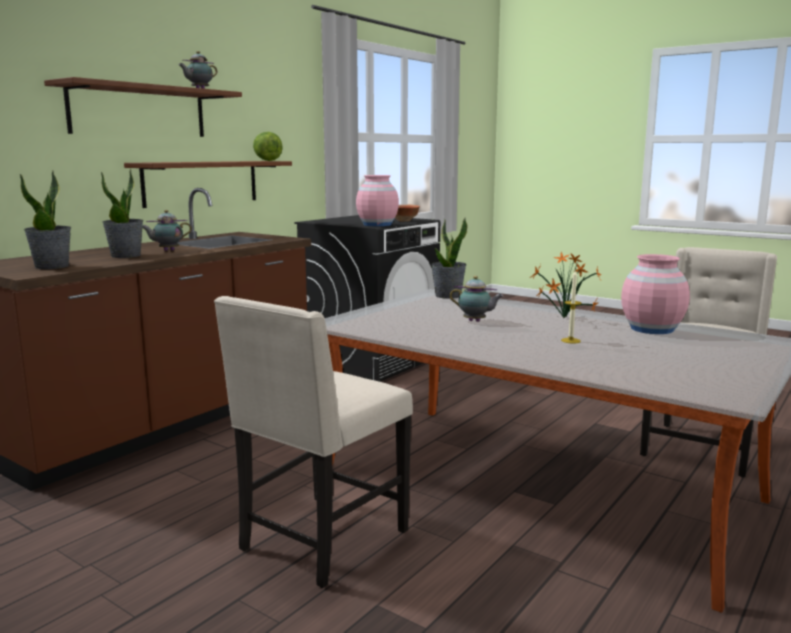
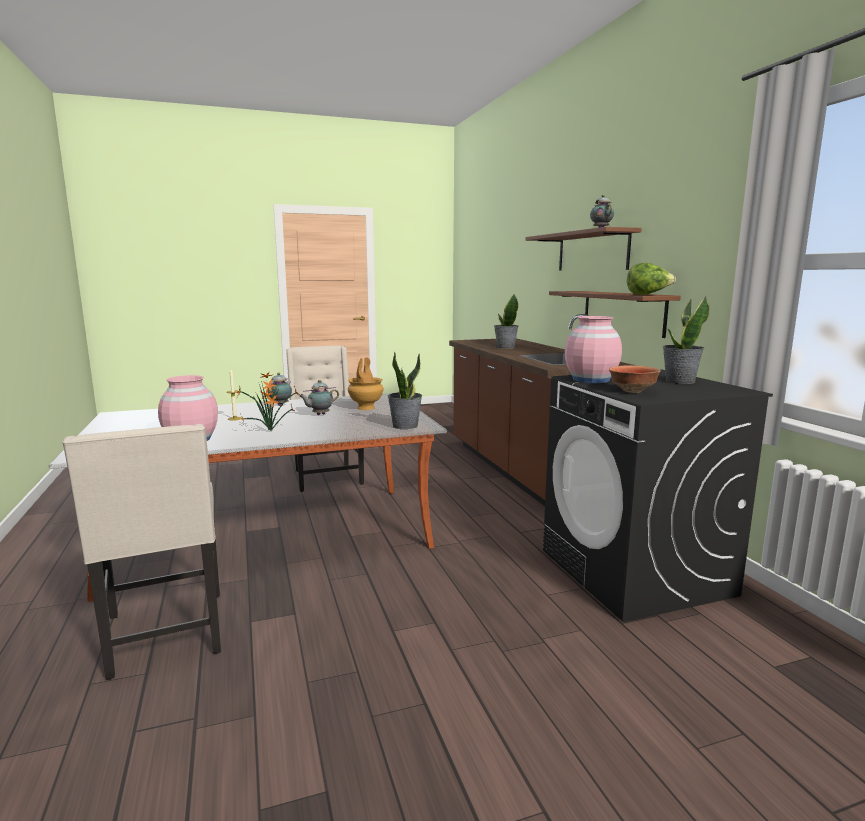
camera: 125 degrees right, 0 degrees up
(52, 266) = (482, 342): potted plant -> potted plant (679, 381)
(167, 250) = (519, 351): teapot -> teapot (281, 404)
(410, 316) = (366, 408): none -> brown vase

